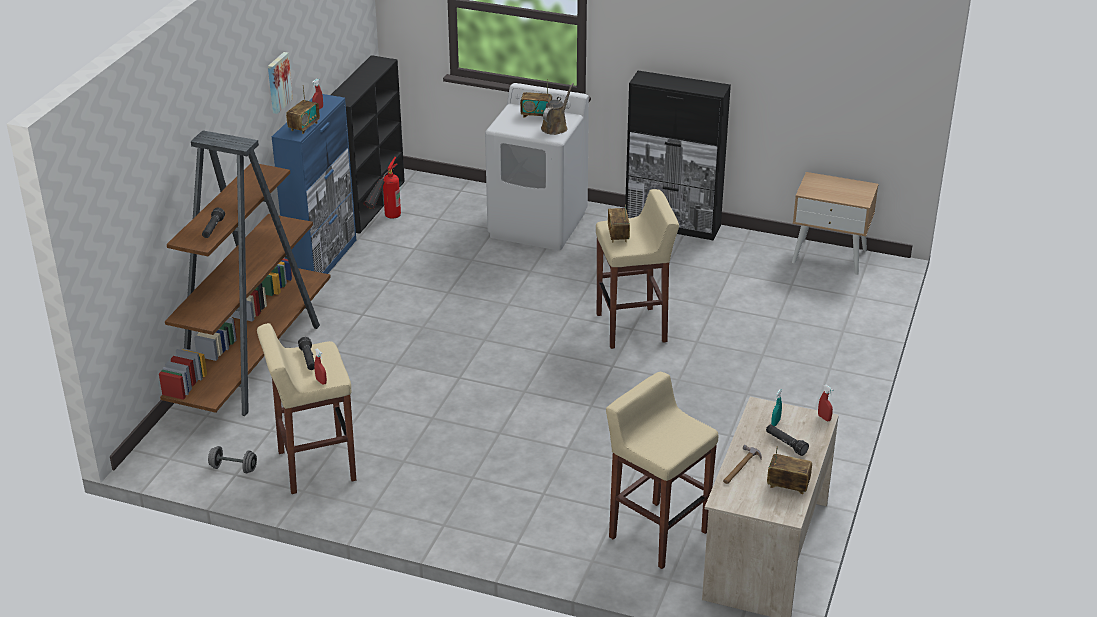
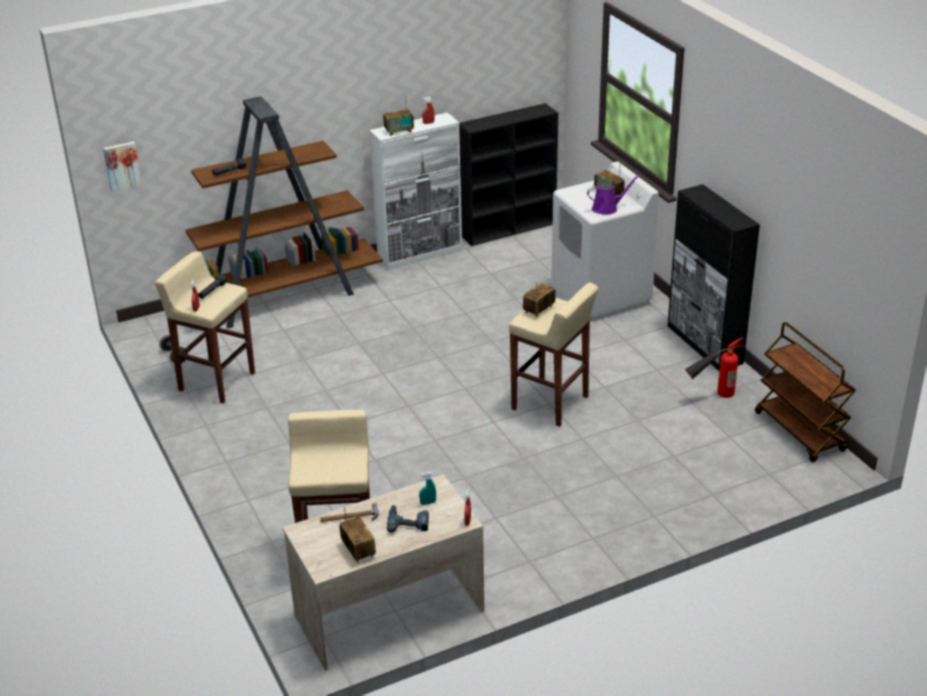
camera: 45 degrees right, 0 degrees up
(278, 82) = (392, 88): picture -> picture (122, 165)
(323, 261) = (420, 253): blue cabinet -> white cabinet
(385, 221) = (499, 245): fire extinguisher -> fire extinguisher (711, 396)
(555, 127) = (607, 208): brown watering can -> purple watering can
(785, 444) = (408, 521): black flashlight -> power drill
(830, 256) = (800, 432): beige nightstand -> brown cart

